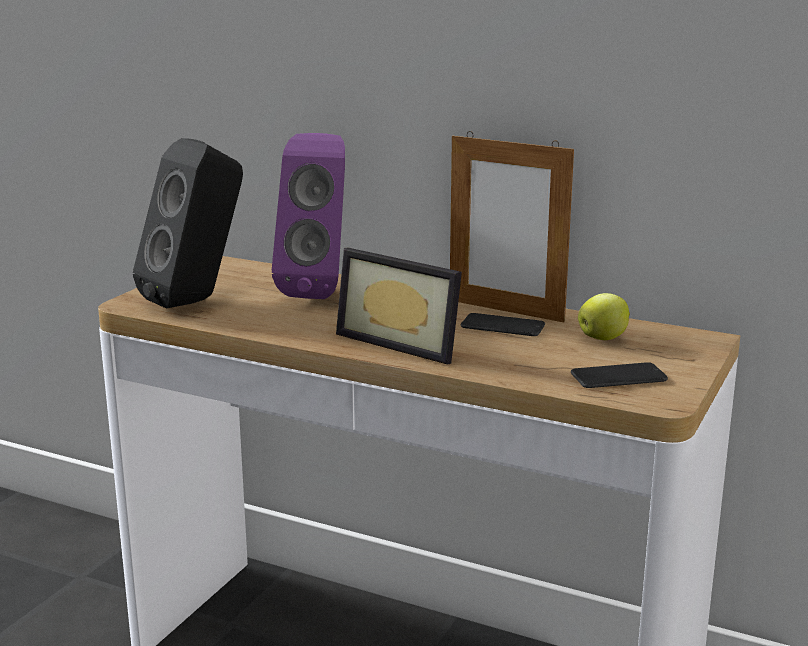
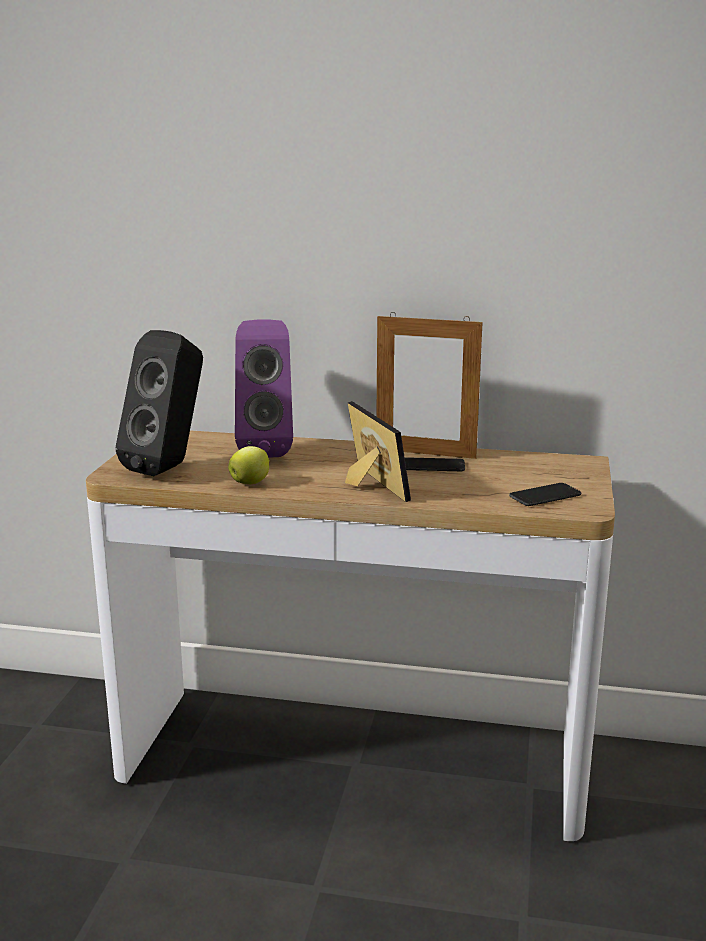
camera: 15 degrees left, 0 degrees up
(405, 342) = (367, 485): picture frame -> picture frame turned 135 degrees counterclockwise
(603, 339) = (514, 468): apple -> apple (251, 483)

